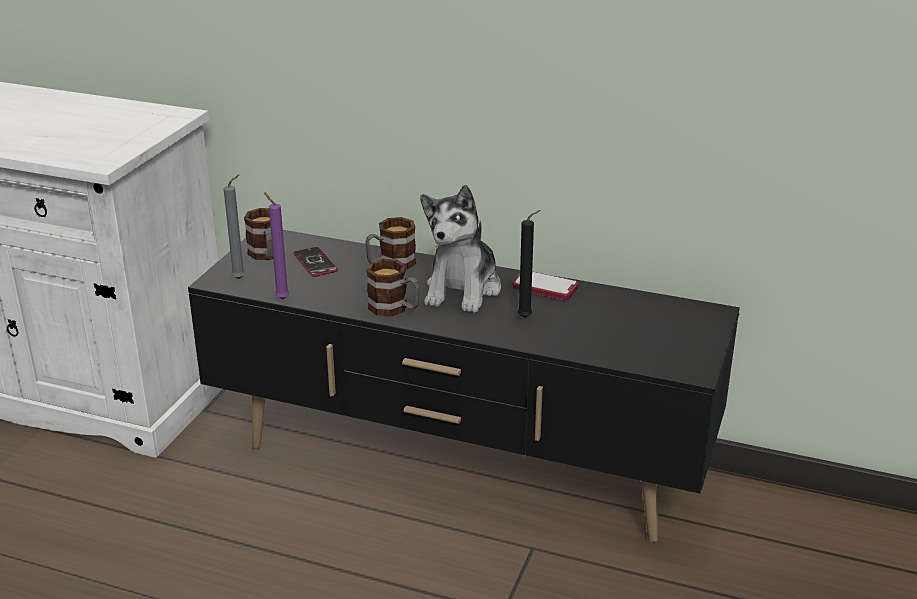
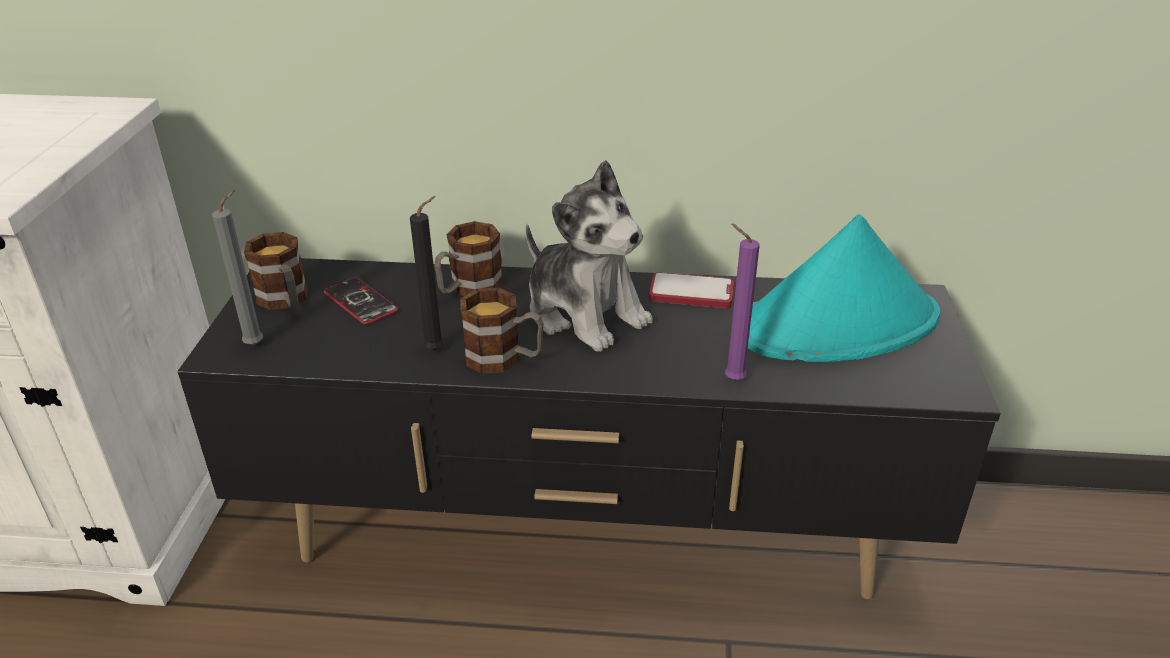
camera: 15 degrees left, 5 degrees up
(280, 298) = (329, 368): purple candle -> purple candle (731, 379)
(463, 290) = (585, 313): plush toy -> plush toy turned 45 degrees counterclockwise
(527, 317) = (692, 342): black candle -> black candle (437, 349)
(638, 321) = (838, 324): none -> turquoise hat

